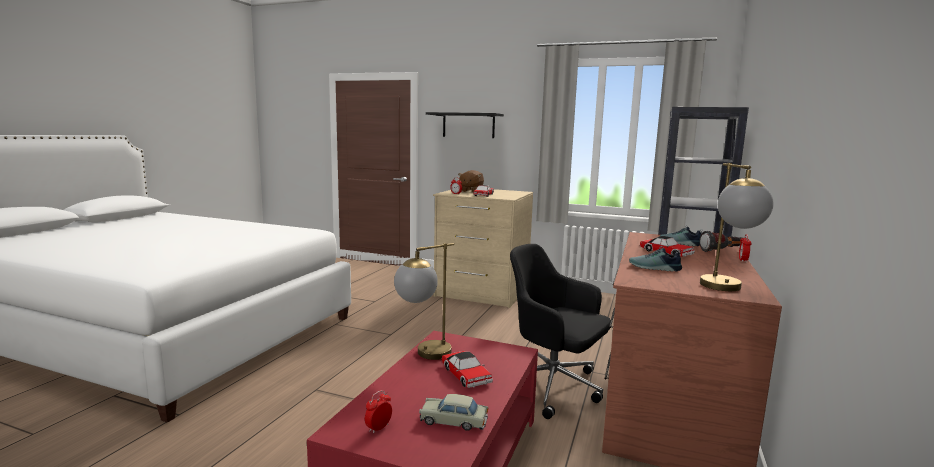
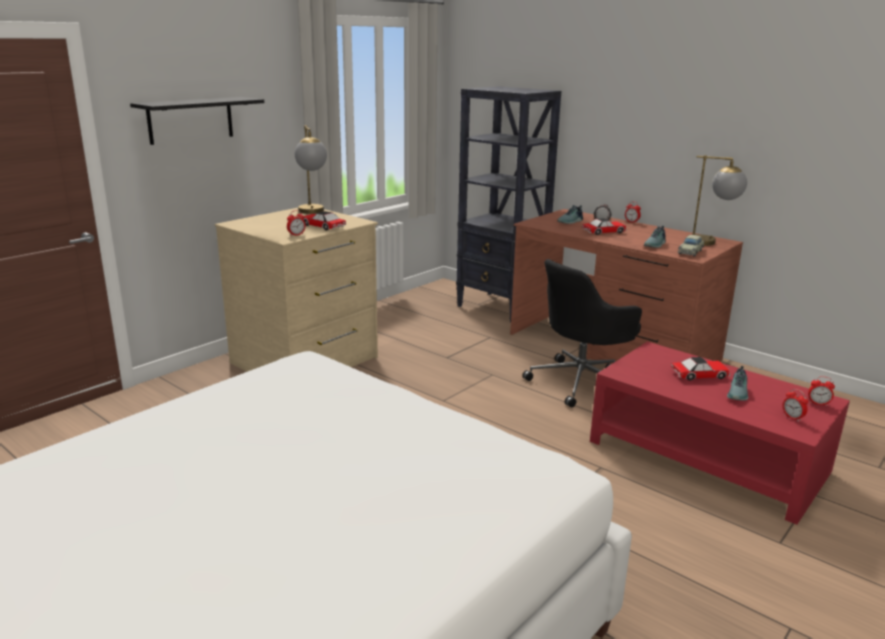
camera: 70 degrees left, 10 degrees up
(424, 355) = (659, 385): table lamp -> table lamp (313, 213)
(430, 396) = (738, 393): none -> shoe
(430, 451) = (818, 403): none -> alarm clock
(453, 421) = (776, 391): beige toy car -> beige toy car (690, 252)
(471, 191) = (273, 225): brown plush toy -> none

